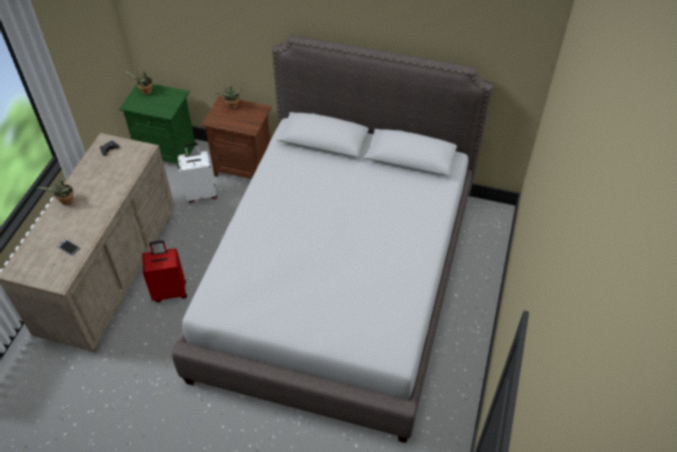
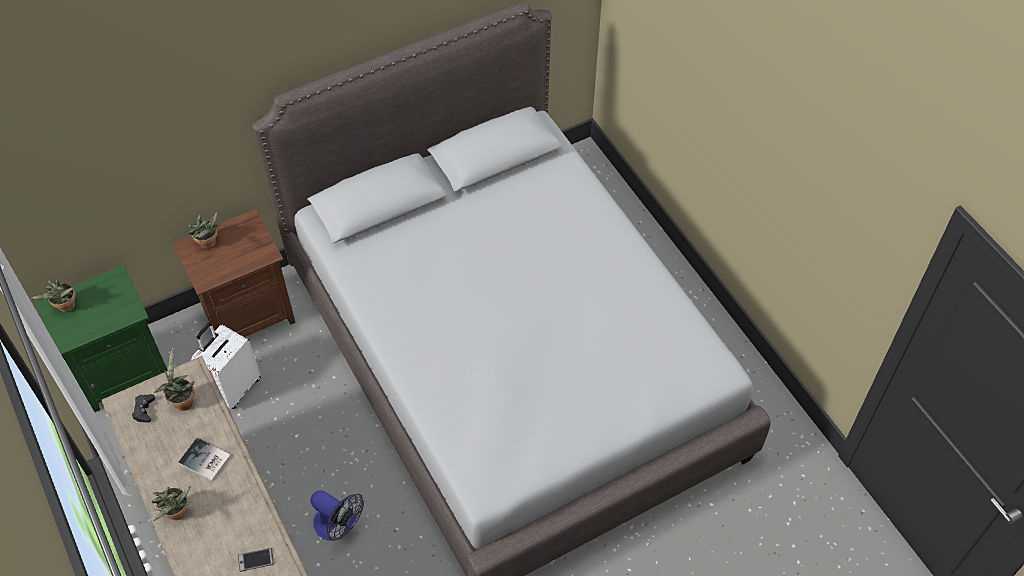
camera: 45 degrees left, 5 degrees up
(103, 189) = (205, 461): none -> book
(127, 157) = (182, 401): none -> potted plant
(170, 291) = (338, 526): red suitcase -> fan

